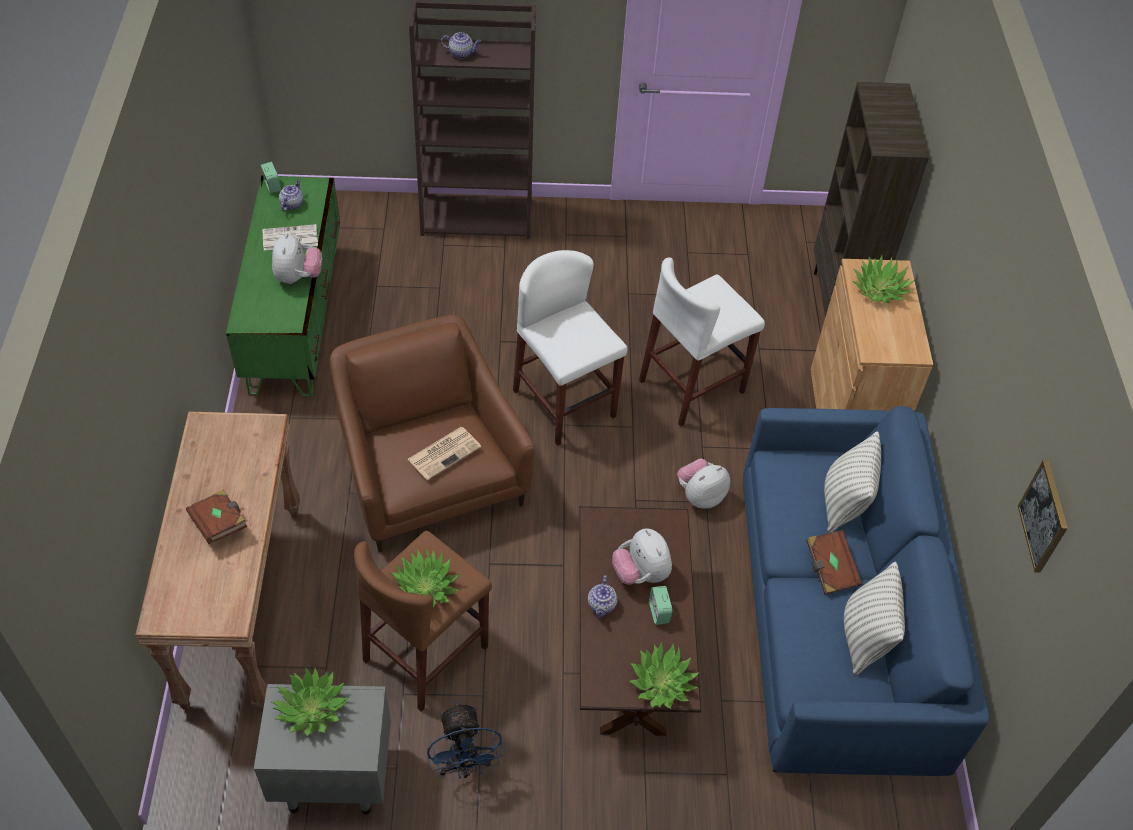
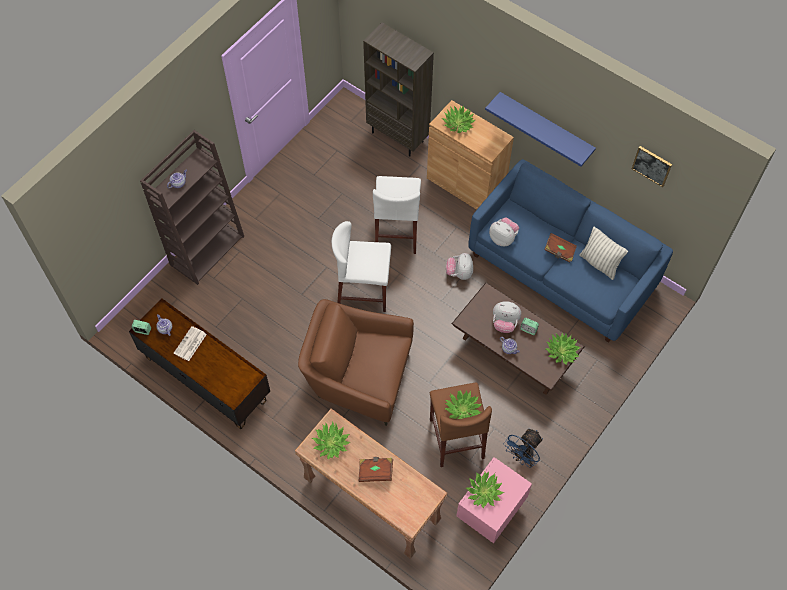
camera: 50 degrees left, 10 degrees up
(229, 445) = (331, 443): none -> potted plant
(295, 318) = (206, 378): green tv stand -> brown tv stand
(298, 277) = (222, 355): plush toy -> plush toy (503, 238)
(332, 777) = (490, 513): grey nightstand -> pink nightstand
(445, 452) = (380, 358): newspaper -> none
(464, 765) = (522, 457): blue fan -> blue fan turned 105 degrees clockwise
(844, 503) = (533, 222): pillow -> none
(972, 362) = (545, 126): none -> blue shelf

